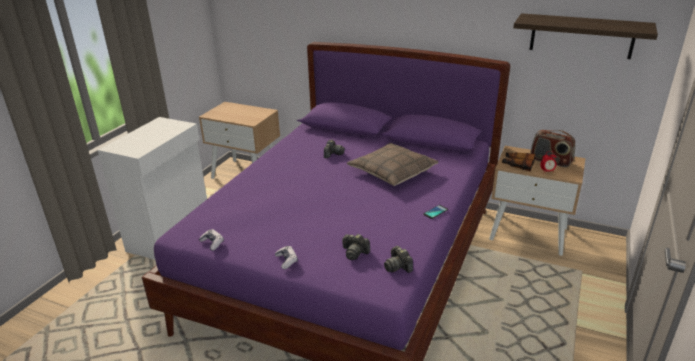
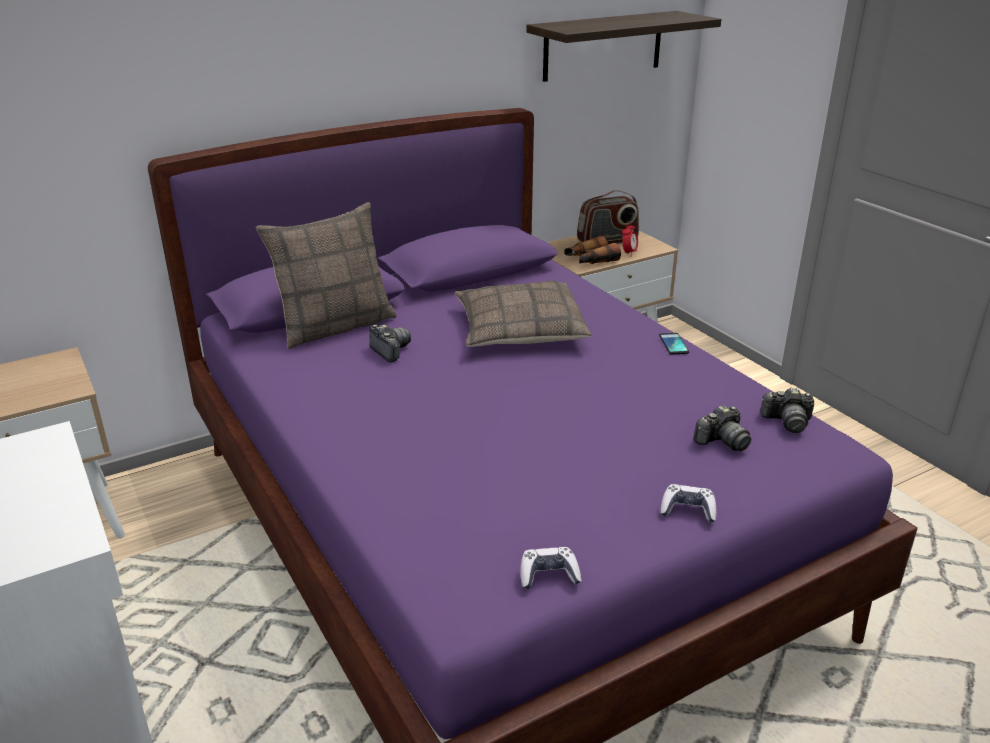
camera: 55 degrees left, 0 degrees up
(337, 137) = (335, 326): none -> pillow

